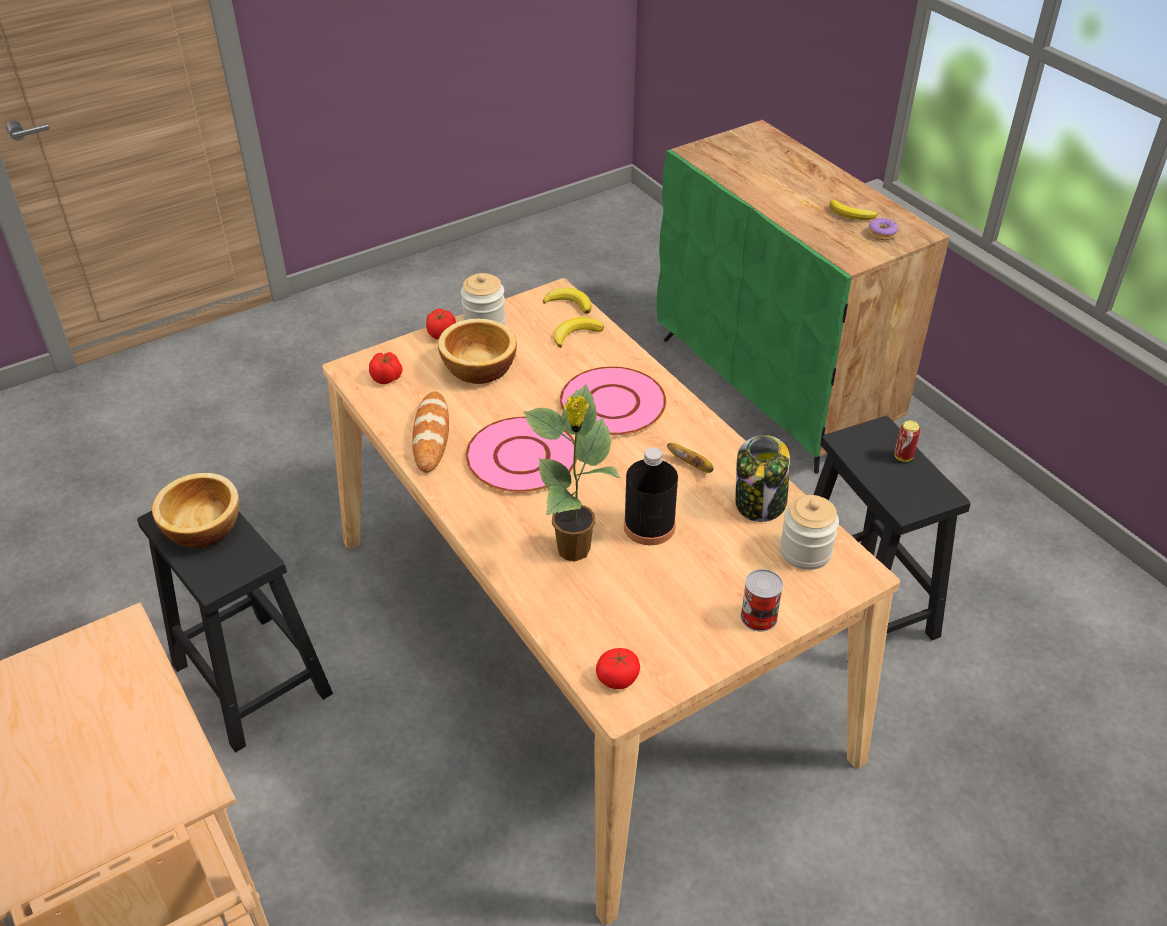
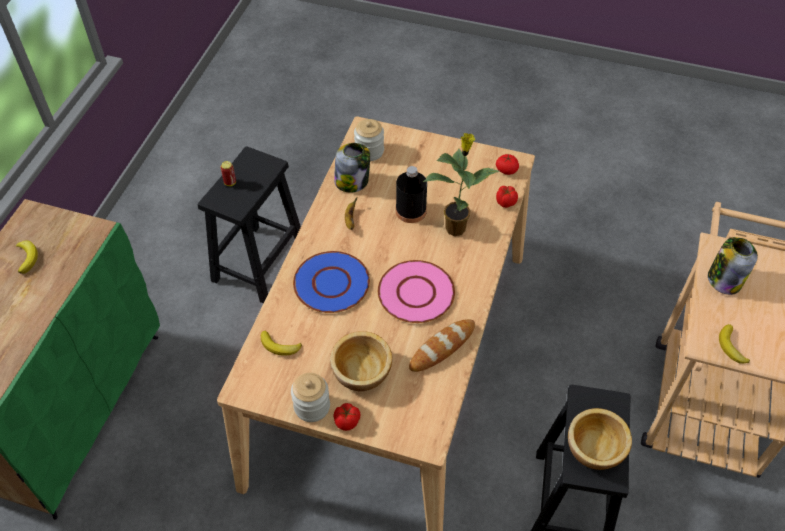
camera: 130 degrees left, 10 degrees up
(147, 740) = (724, 279): none -> jar
(387, 378) = (418, 414): tomato -> tomato (505, 202)
(569, 303) = (247, 374): banana -> banana (731, 347)
(612, 404) = (332, 283): pink plate -> blue plate
(759, 617) = (425, 146): can -> none
(882, 234) = (46, 231): donut -> none

